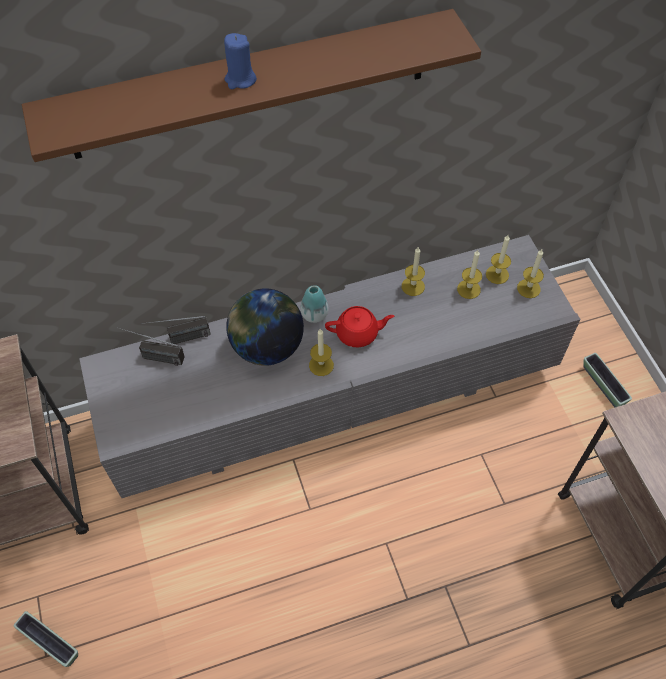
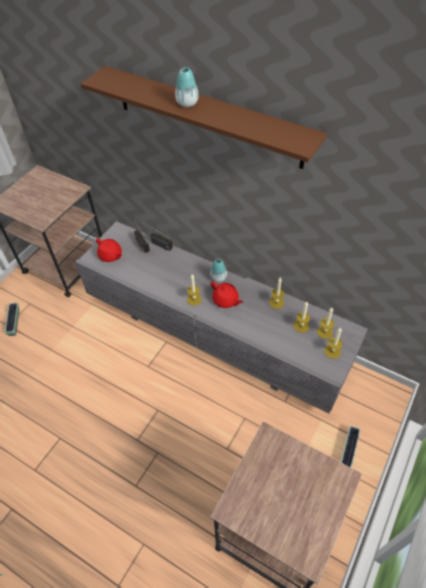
camera: 50 degrees right, 5 degrees down
(139, 409) = (110, 256): none -> red teapot
(240, 80) = (187, 103): blue candle -> vase
(267, 347) = (183, 274): globe -> none

